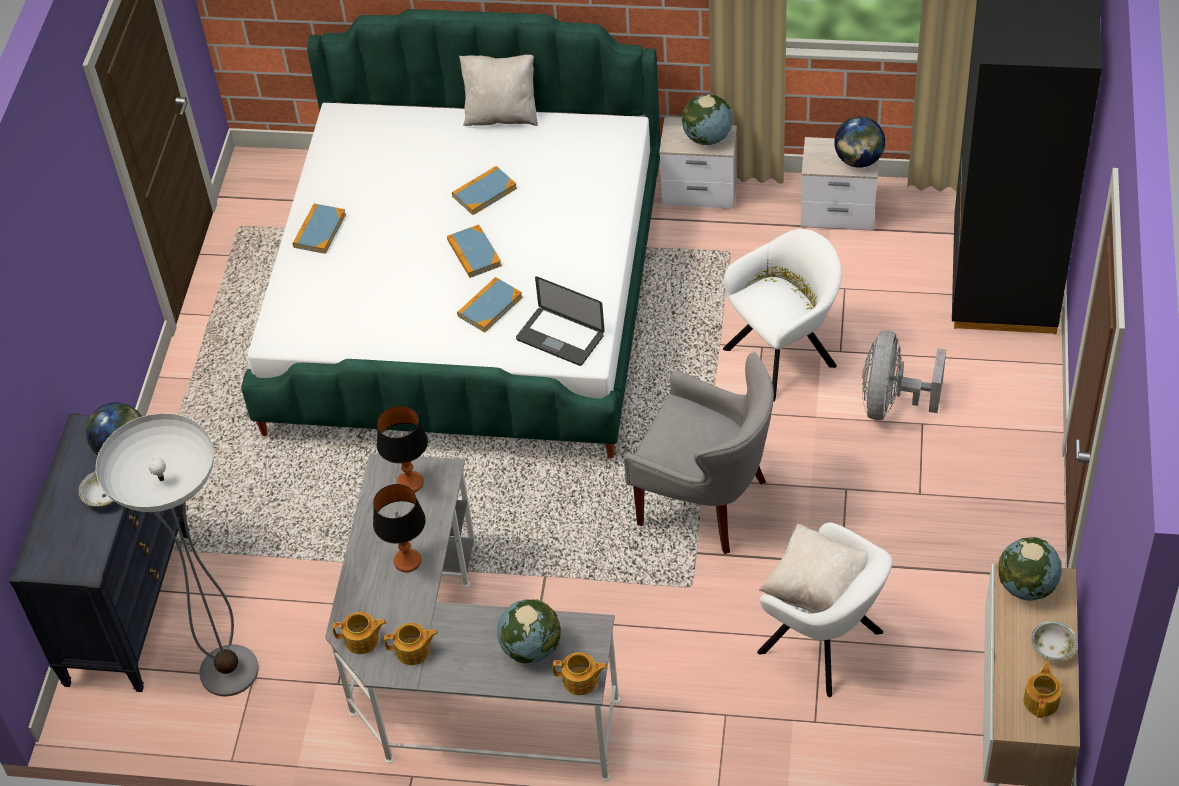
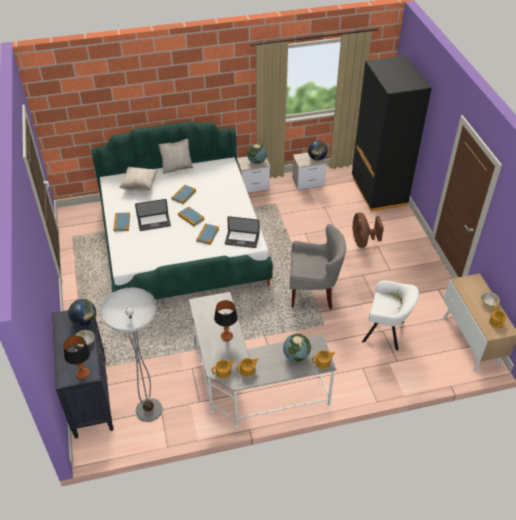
camera: 25 degrees left, 5 degrees down
(388, 246) = (154, 222): none -> laptop
(410, 483) = (212, 306): table lamp -> table lamp (83, 373)
(785, 354) = (315, 234): white armchair -> none
(818, 587) = (386, 306): beige pillow -> beige pillow (140, 186)
(892, 402) = (363, 241): grey fan -> brown fan
(1026, 586) = (466, 283): globe -> none

